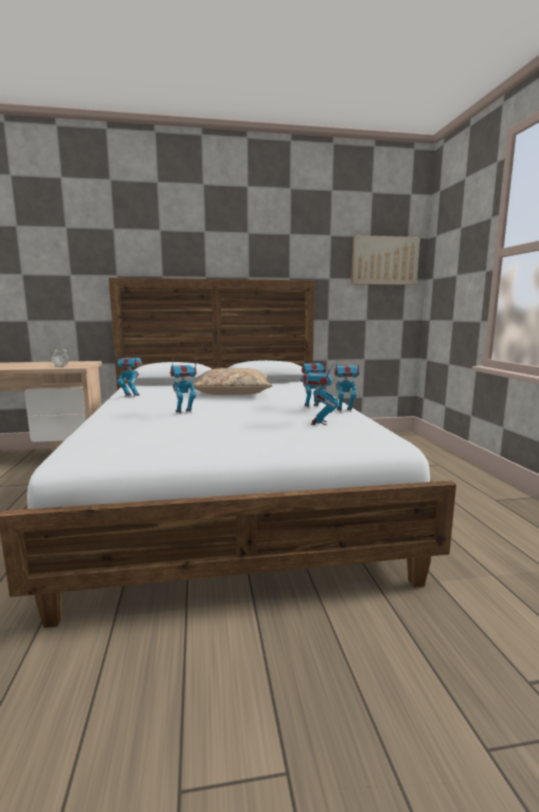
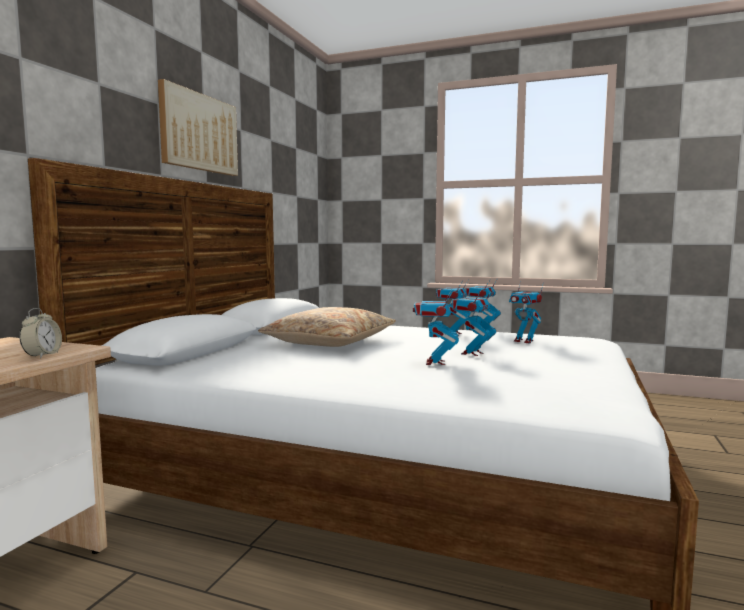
camera: 60 degrees left, 5 degrees down
(131, 396) = (261, 373): toy robot -> toy robot (472, 353)
(384, 261) = (307, 177): picture -> picture (199, 132)

